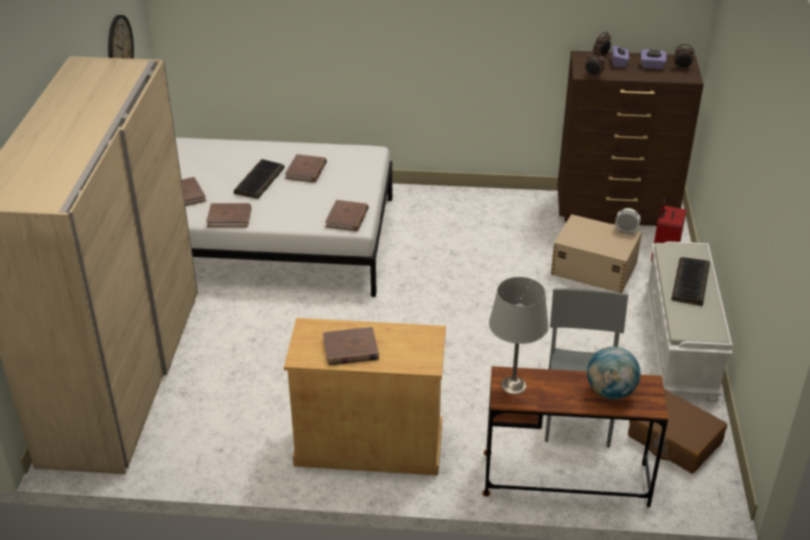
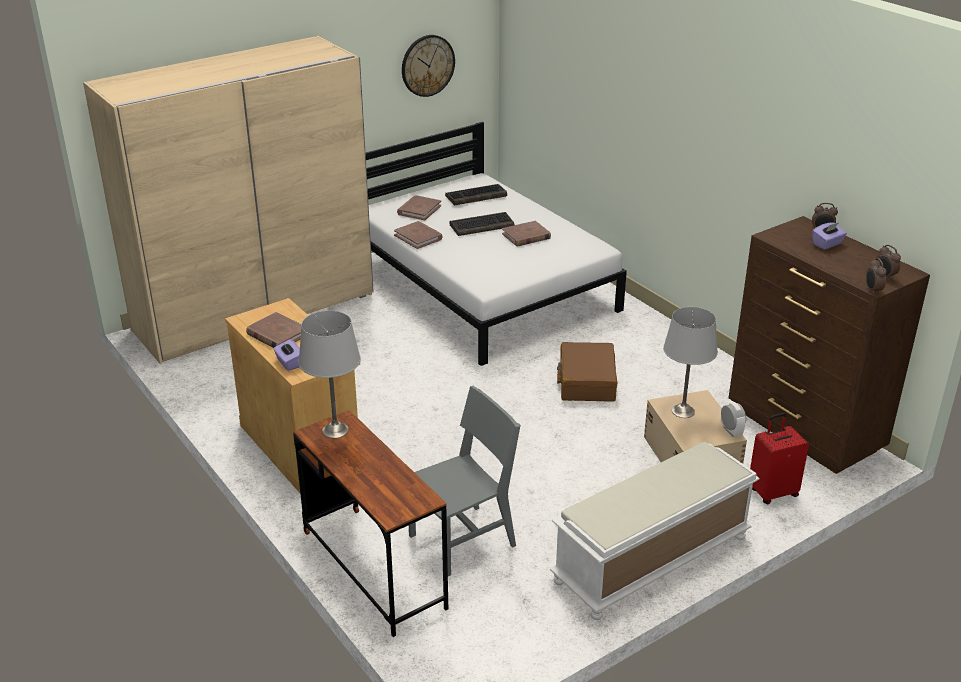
camera: 50 degrees right, 5 degrees down
(347, 218) = (490, 279): brown book -> none
(583, 236) = (683, 411): none -> grey table lamp
(593, 76) = (775, 241): alarm clock -> alarm clock (872, 290)
(610, 392) = (386, 483): globe -> none
(652, 66) = (856, 261): purple tissue box -> purple tissue box (289, 363)
(674, 440) = (503, 614): brown suitcase -> brown suitcase (586, 381)
(691, 283) = (669, 488): keyboard -> keyboard (475, 196)

